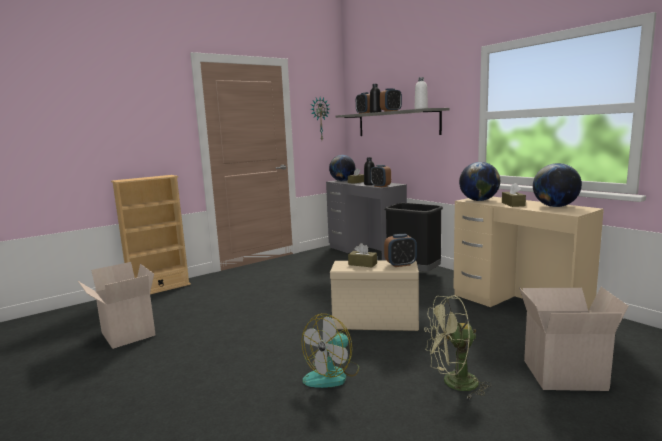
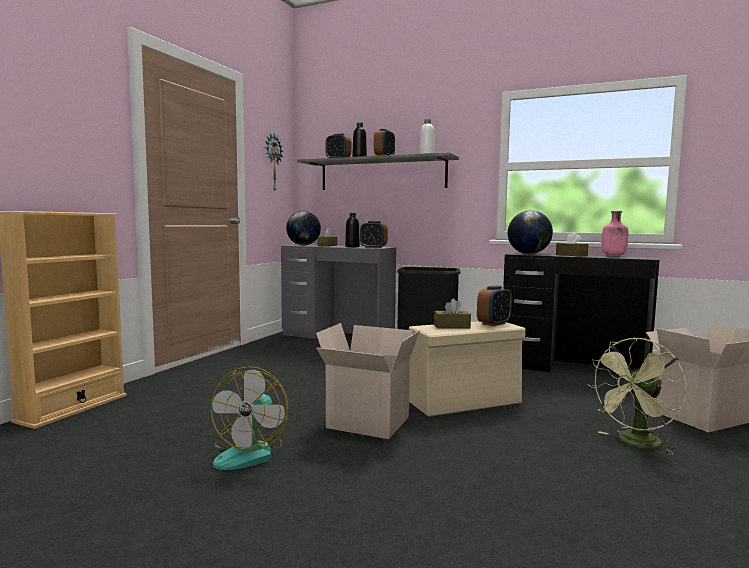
camera: 30 degrees left, 5 degrees down
(126, 334) = (101, 481): cardboard box -> cardboard box (365, 423)
(332, 375) = (508, 463): fan -> fan (250, 452)
(518, 306) = (572, 368): beige desk -> black desk
(555, 206) = (613, 256): globe -> pink bottle

